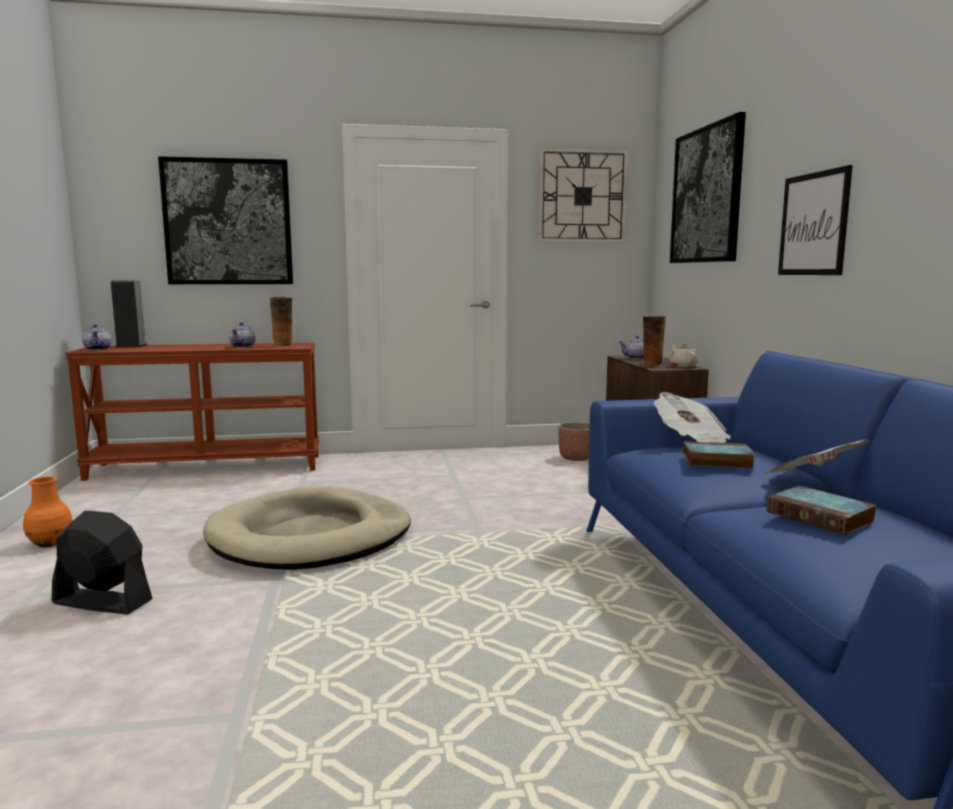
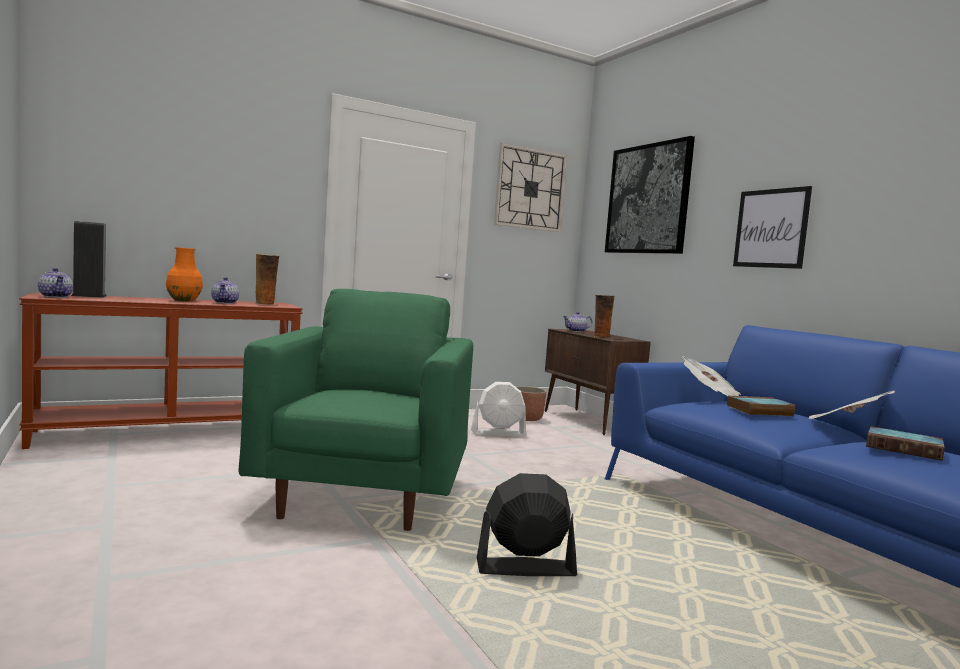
camera: 20 degrees left, 5 degrees down
(50, 543) = (59, 519): orange vase -> orange vase (183, 300)
(102, 602) = (203, 578): black fan -> black fan (525, 568)
(228, 222) = (207, 173): picture -> none
(311, 537) = (364, 496): beige dog bed -> green armchair
(523, 474) = (498, 433): none -> white fan
(682, 366) = (626, 338): beige teapot -> none

